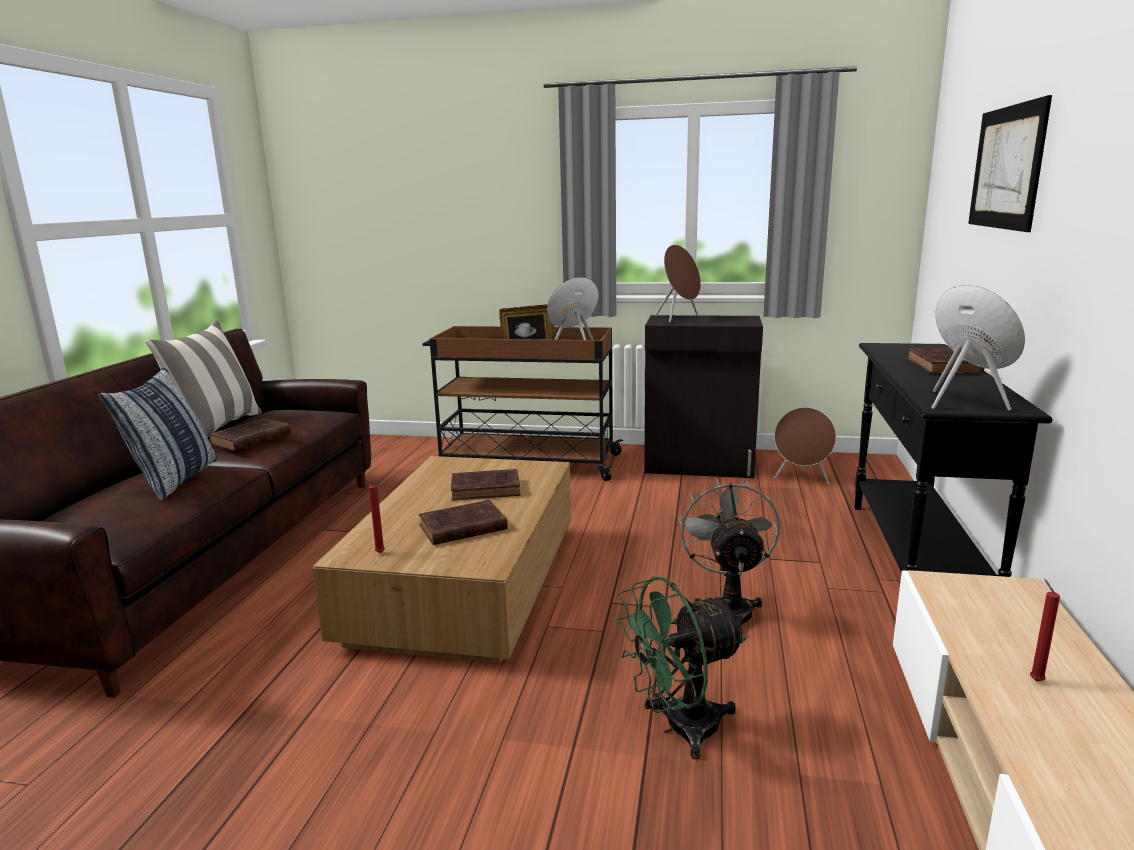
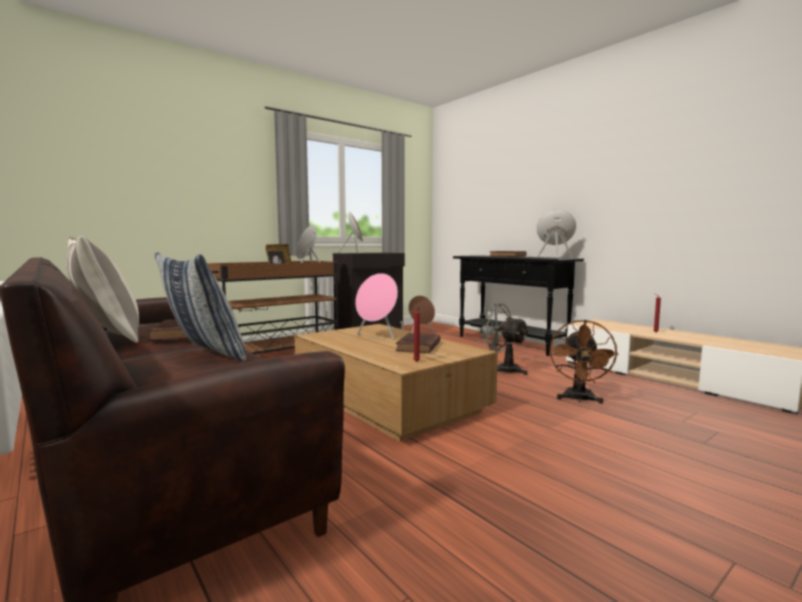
camera: 50 degrees left, 10 degrees down
(488, 489) = (378, 336): brown book -> pink speaker
(679, 728) = (579, 399): green fan -> brown fan
(1006, 167) = (512, 177): picture -> none

